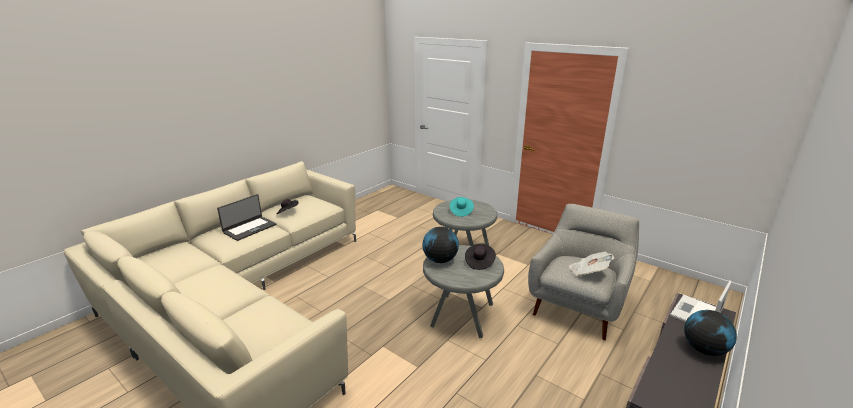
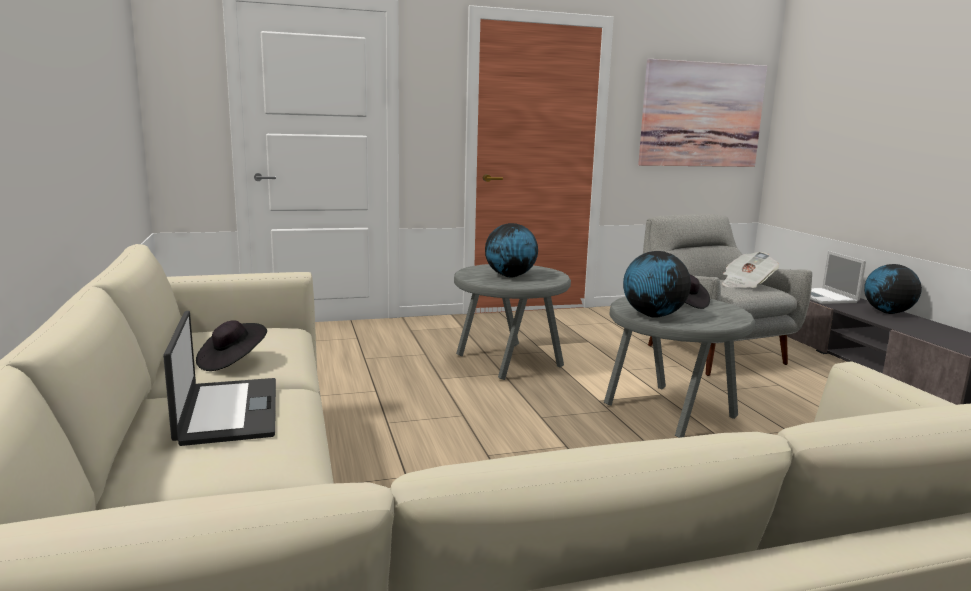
camera: 55 degrees left, 10 degrees down
(461, 211) = (510, 276): turquoise hat -> globe
(708, 130) = (701, 115): none -> picture

